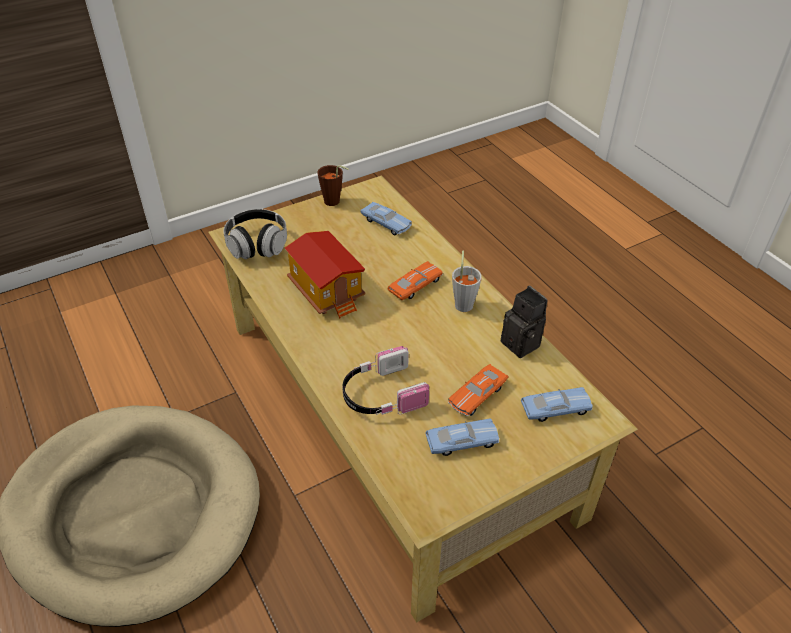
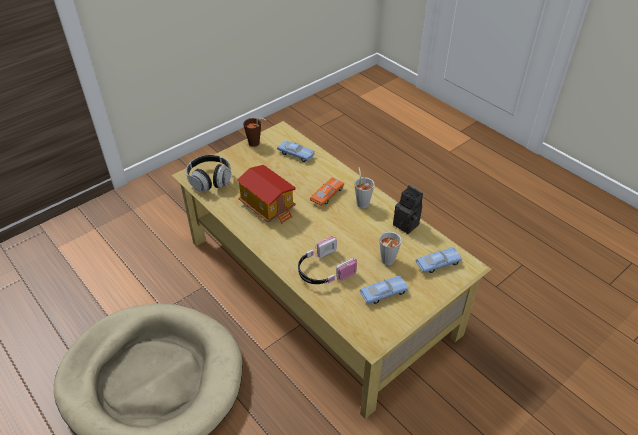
camera: 10 degrees left, 0 degrees up
(477, 395) = (386, 262): orange toy car -> grey cup

